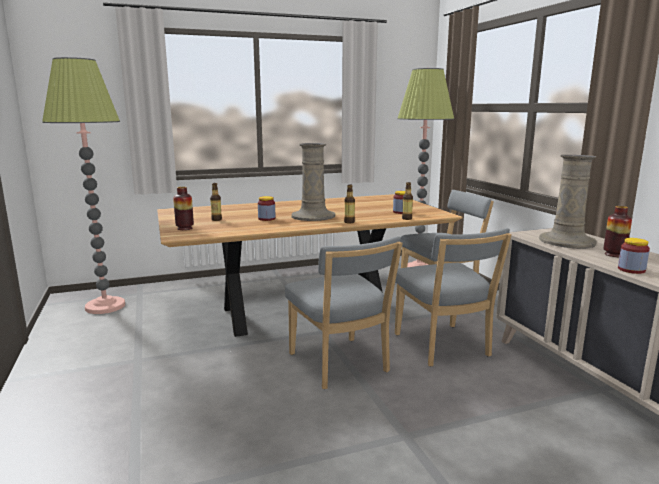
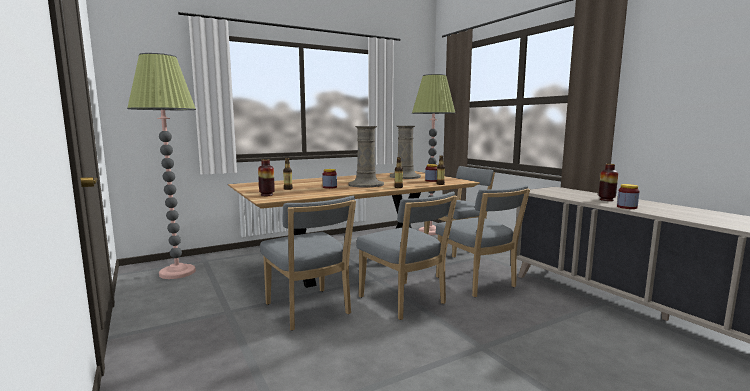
camera: 10 degrees left, 5 degrees down
(225, 367) = (309, 310): none -> grey chair
(567, 241) = (567, 194): beige vase -> beige vase (405, 177)

